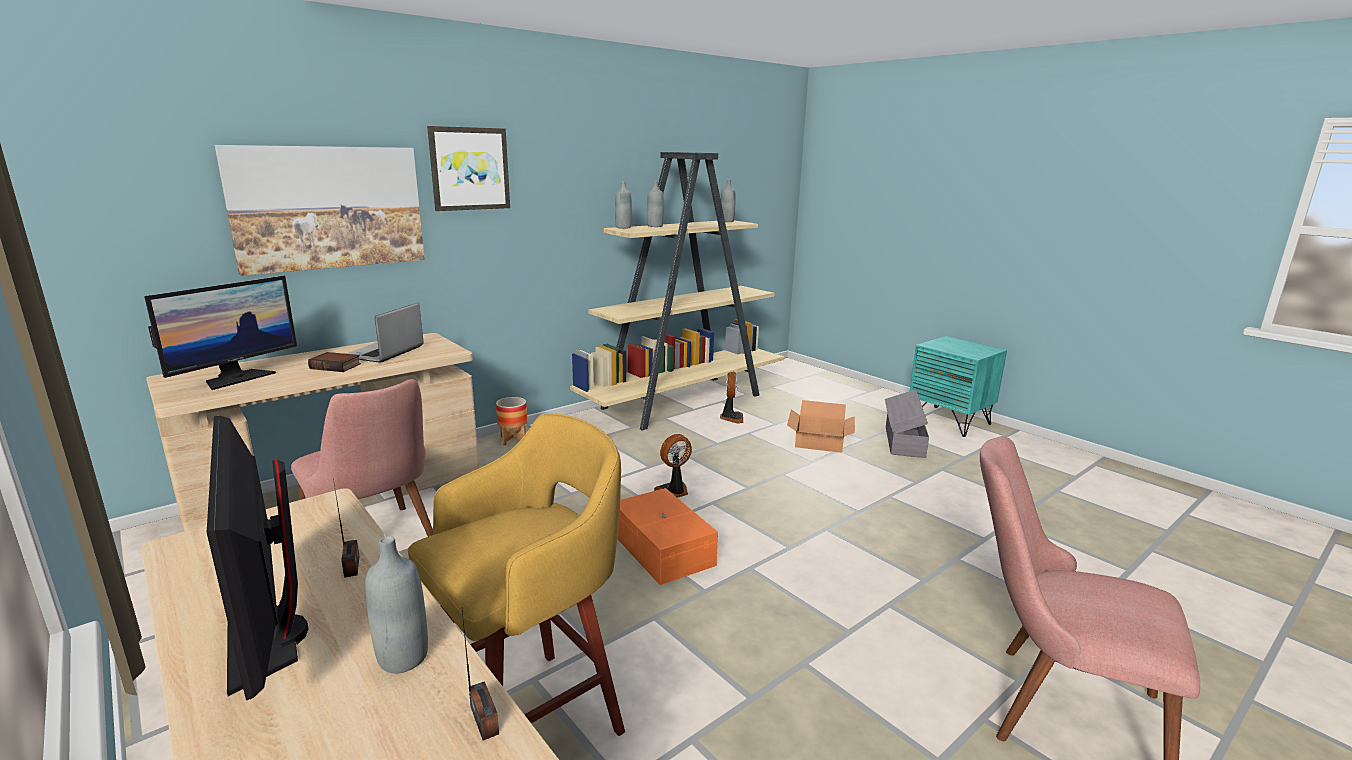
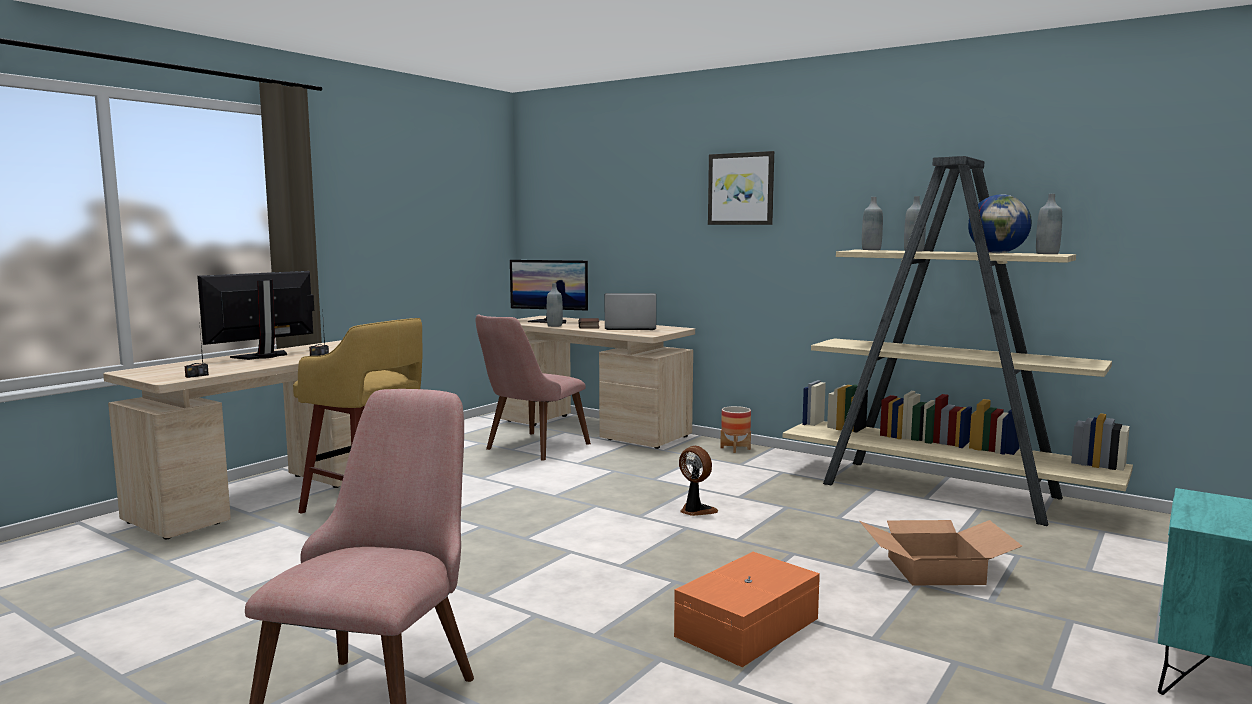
camera: 75 degrees right, 10 degrees down
(328, 207) = (640, 219): picture -> none
(403, 658) = (243, 366): grey bottle -> grey bottle (554, 326)
(663, 548) = (584, 518): orange storage box -> orange storage box (750, 627)
(707, 223) = (997, 253): none -> globe
(731, 418) = (930, 518): fan -> none
(903, 442) = (1030, 631): grey storage box -> none

